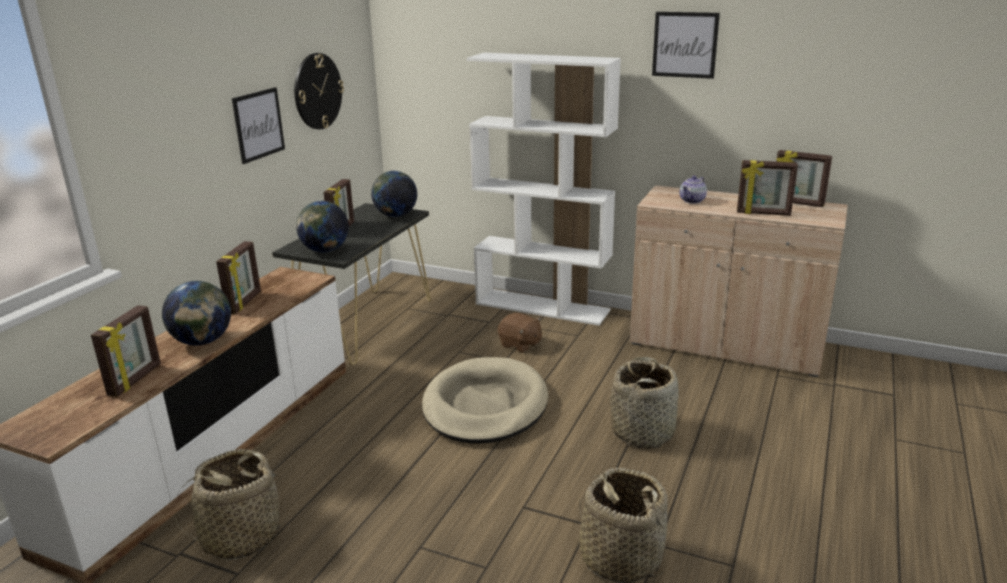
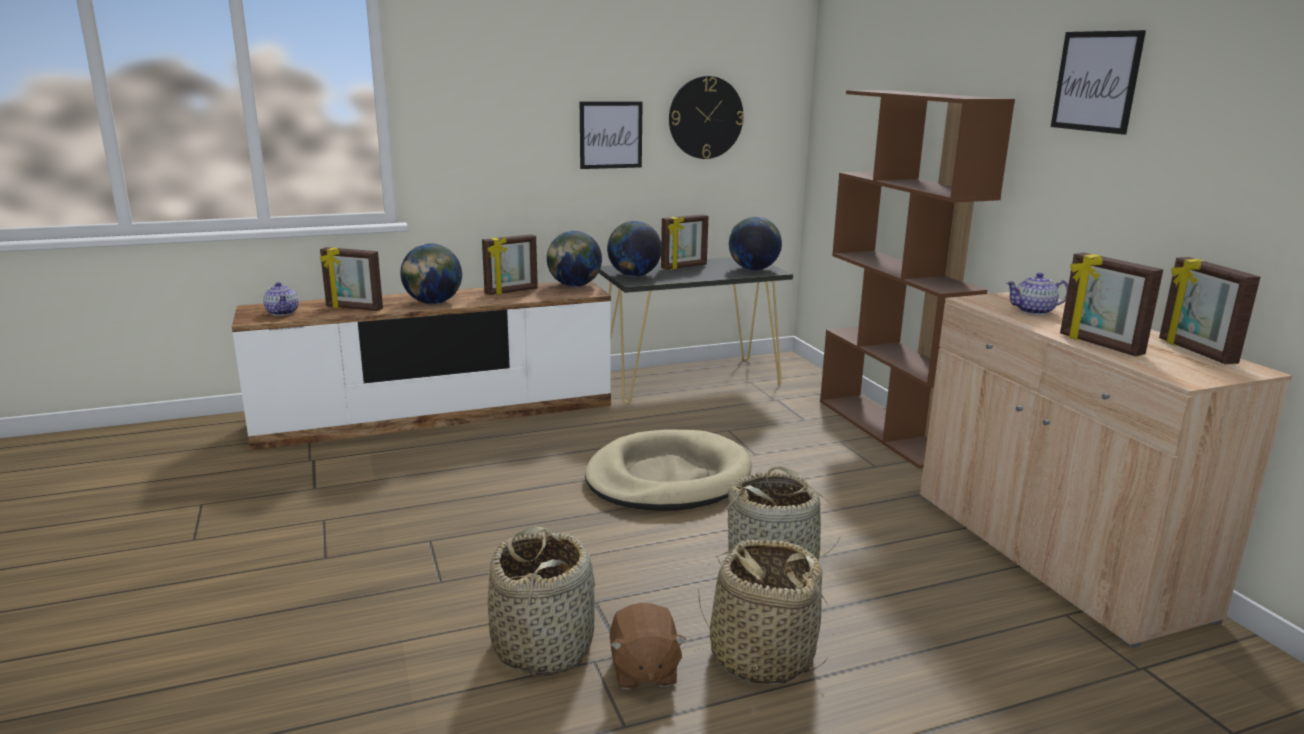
camera: 45 degrees right, 5 degrees down
(67, 418) = (282, 312): none -> teapot
(136, 380) = (354, 308): picture frame -> picture frame turned 45 degrees clockwise
(240, 536) = (355, 469): basket -> basket (761, 656)
(284, 277) = (574, 286): none -> globe
(520, 345) = (797, 449): brown plush toy -> brown plush toy (643, 670)
(543, 307) = (887, 429): white bookcase -> brown bookcase

